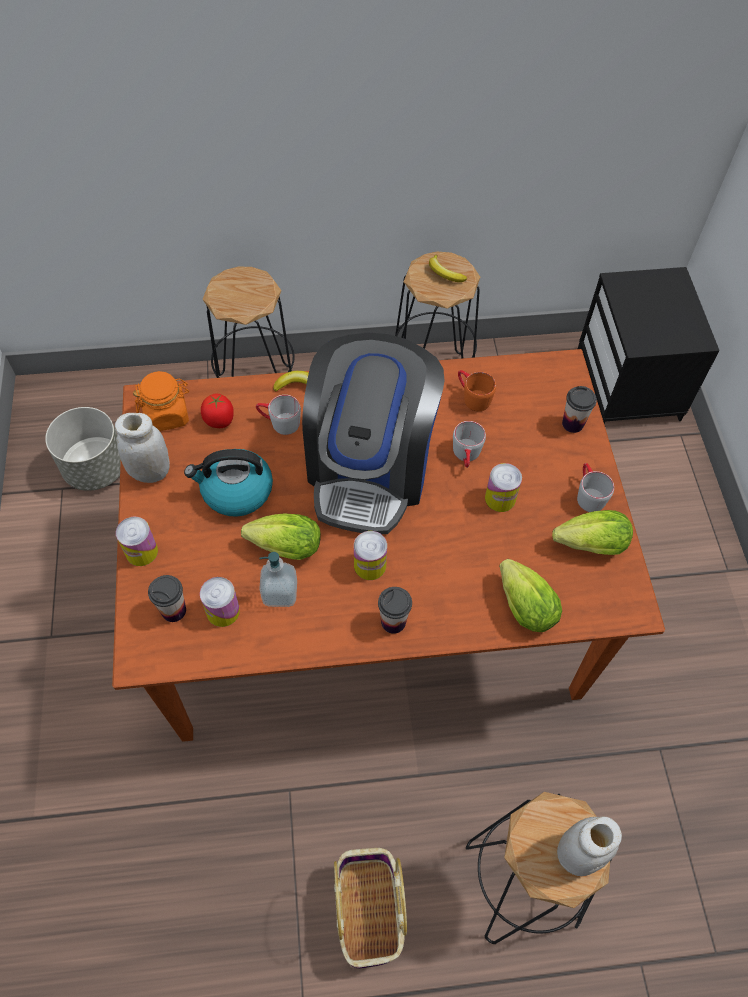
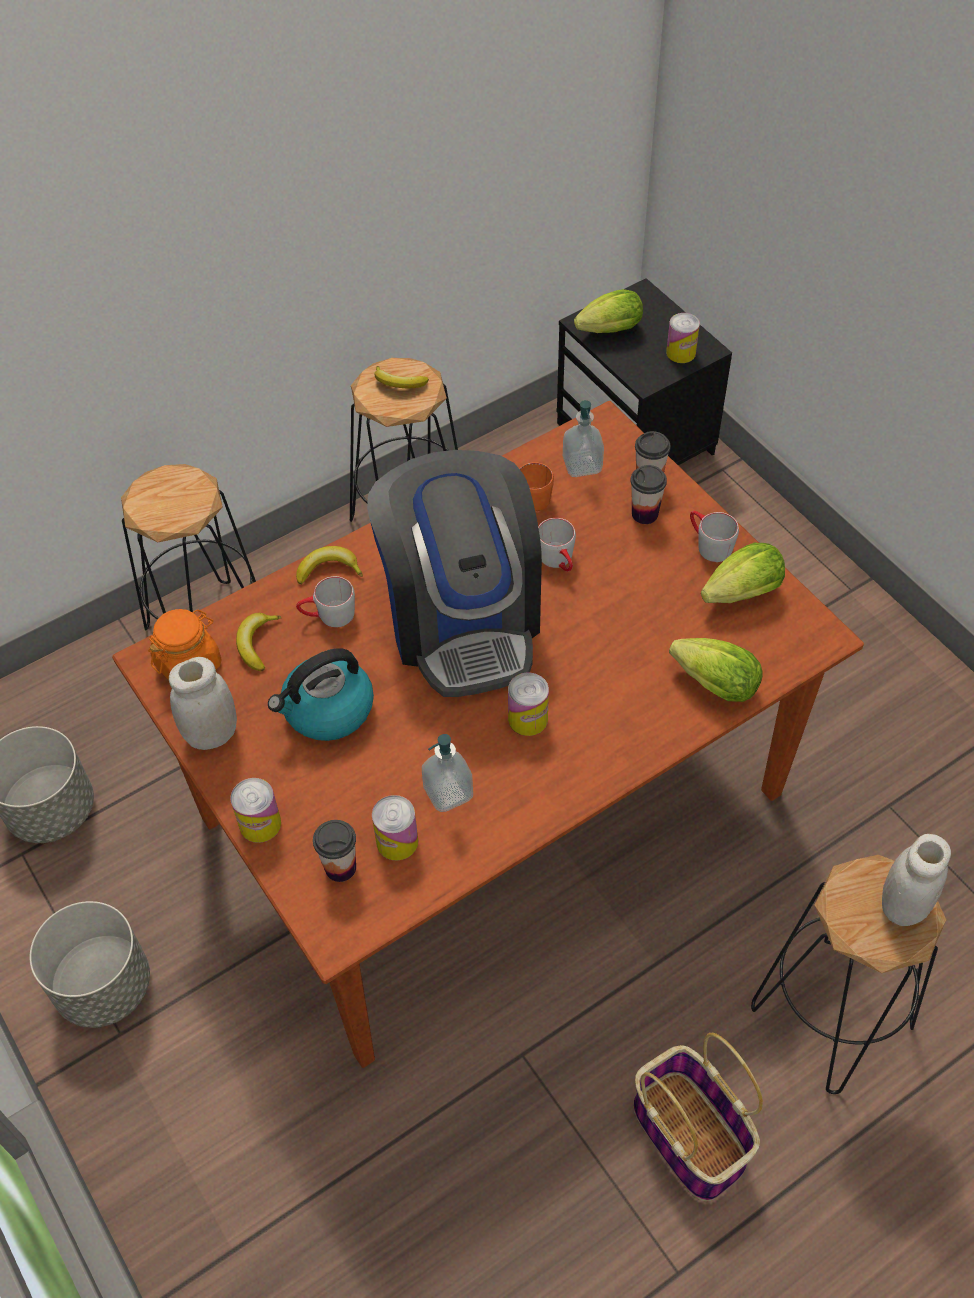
camera: 25 degrees left, 5 degrees down
(60, 600) = (105, 985): none -> grey planter
(219, 420) = (257, 644): tomato -> banana
(282, 546) = (418, 744): lettuce -> lettuce (606, 331)
(393, 622) = (590, 763): cup -> cup (645, 514)
(500, 498) = (621, 588): can -> can (681, 353)
(529, 390) = (582, 465): none -> soap dispenser

